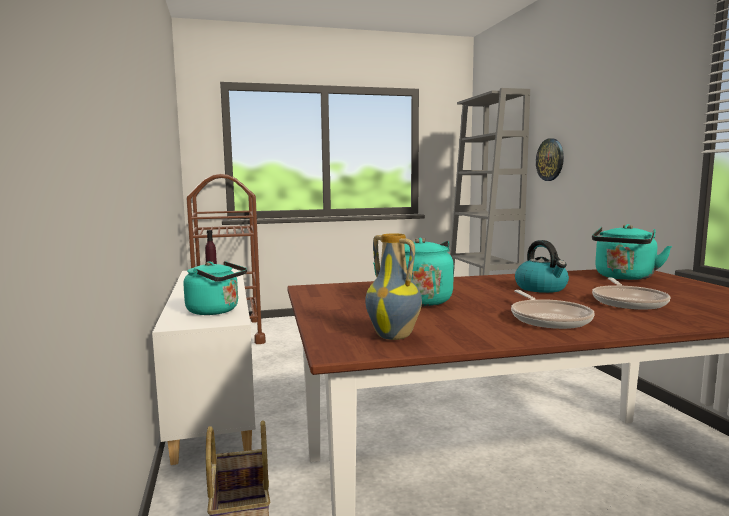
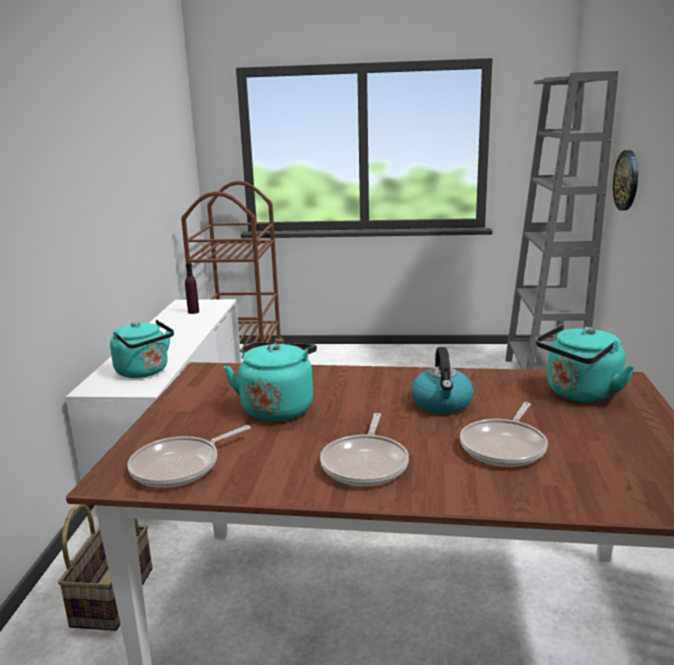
camera: 20 degrees right, 10 degrees up
(395, 336) = (180, 466): vase -> frying pan

